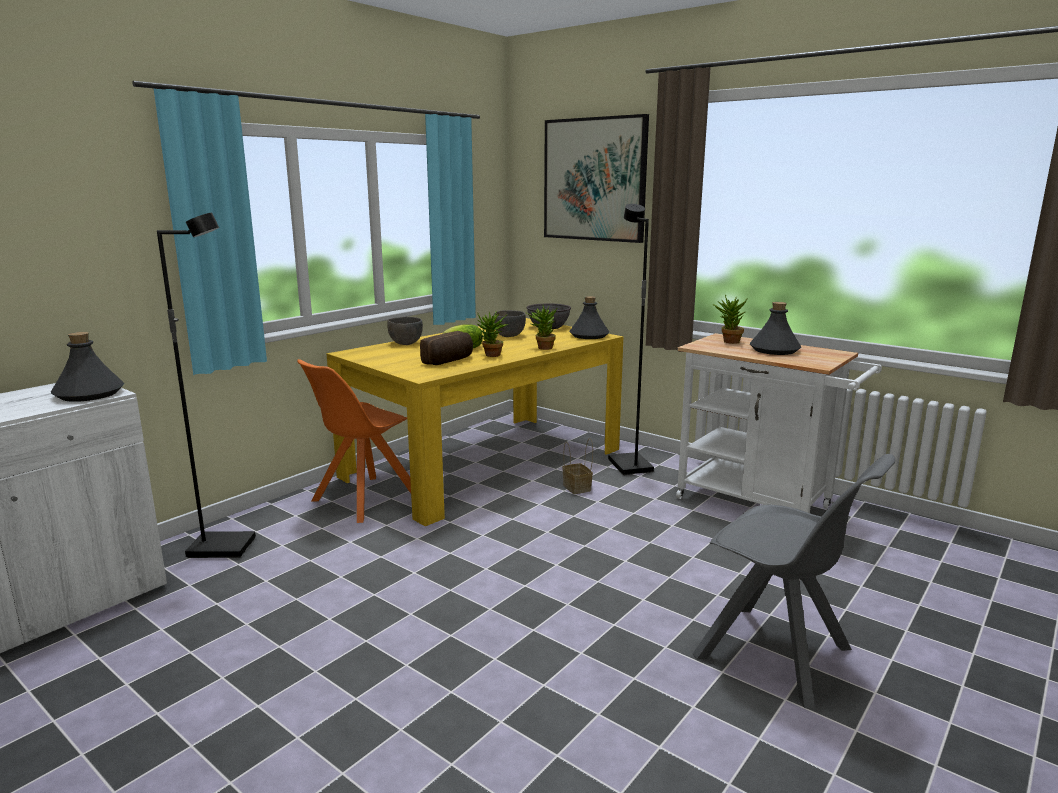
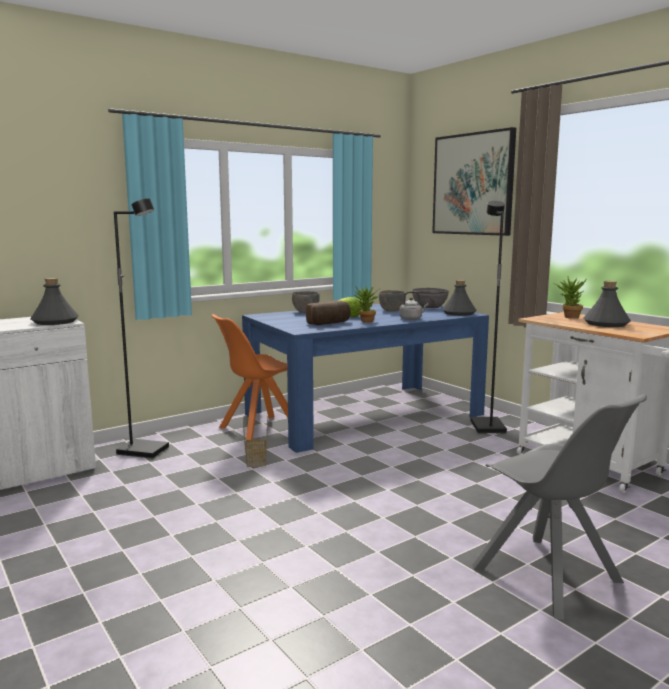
camera: 15 degrees right, 5 degrees down
(484, 463) = (364, 414): yellow dining table -> blue dining table
(542, 348) = (412, 319): potted plant -> grey kettle
(578, 488) = (433, 439): basket -> basket (256, 462)

